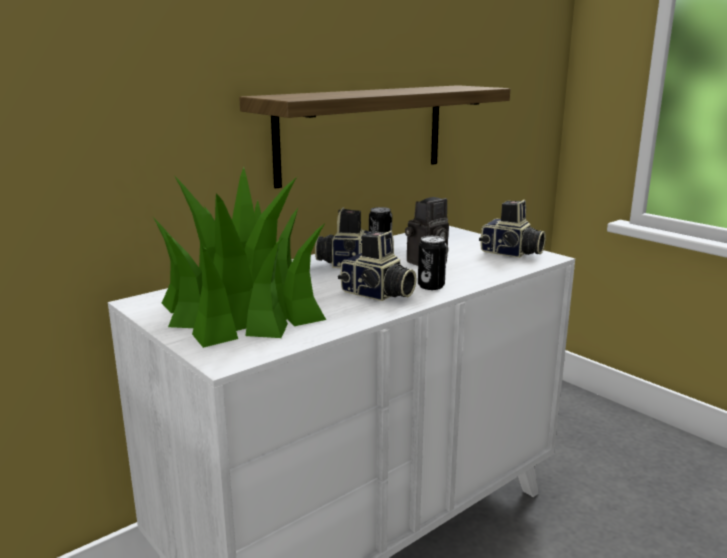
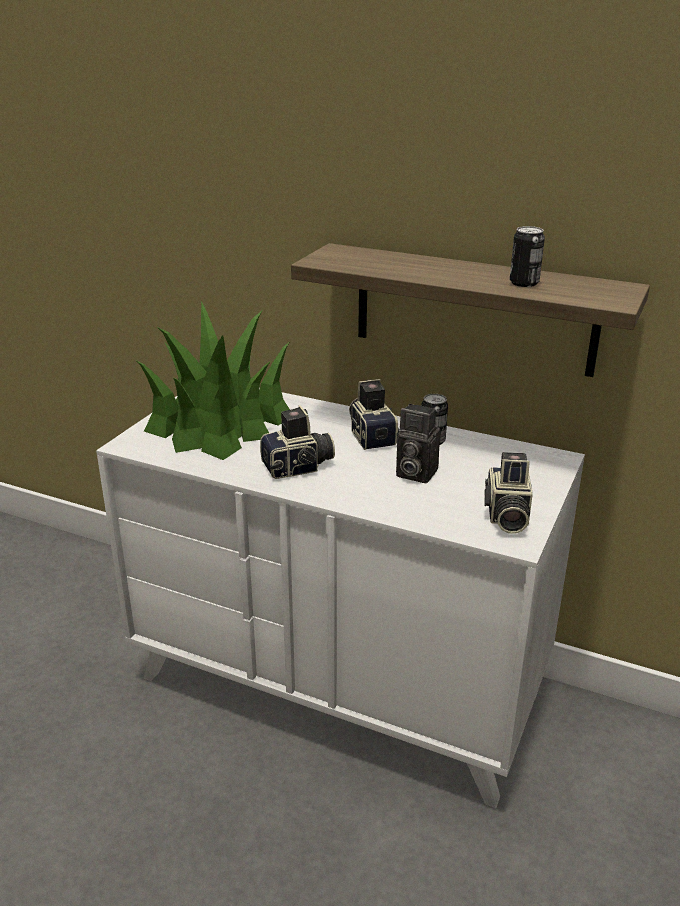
camera: 65 degrees right, 10 degrees up
(377, 294) = (298, 468): camera -> camera turned 120 degrees counterclockwise
(431, 286) = (343, 488): can -> can (524, 283)

